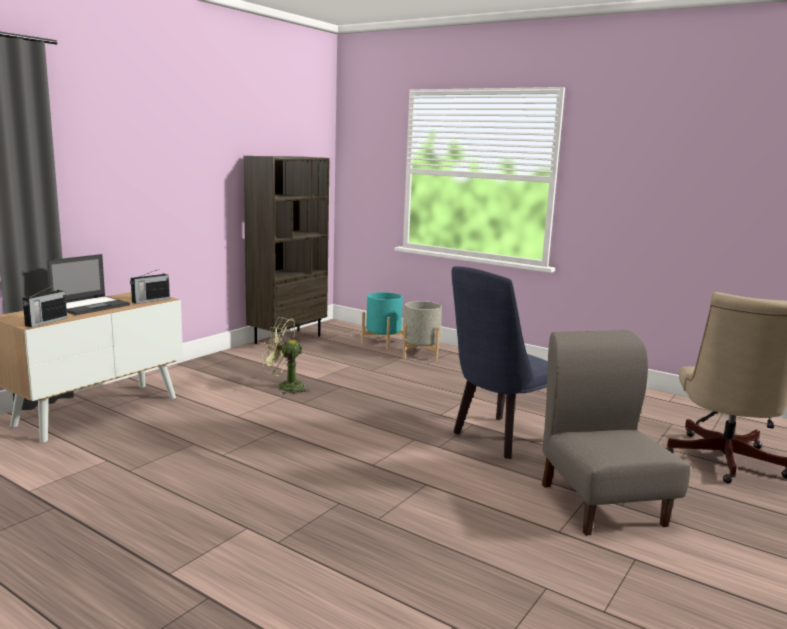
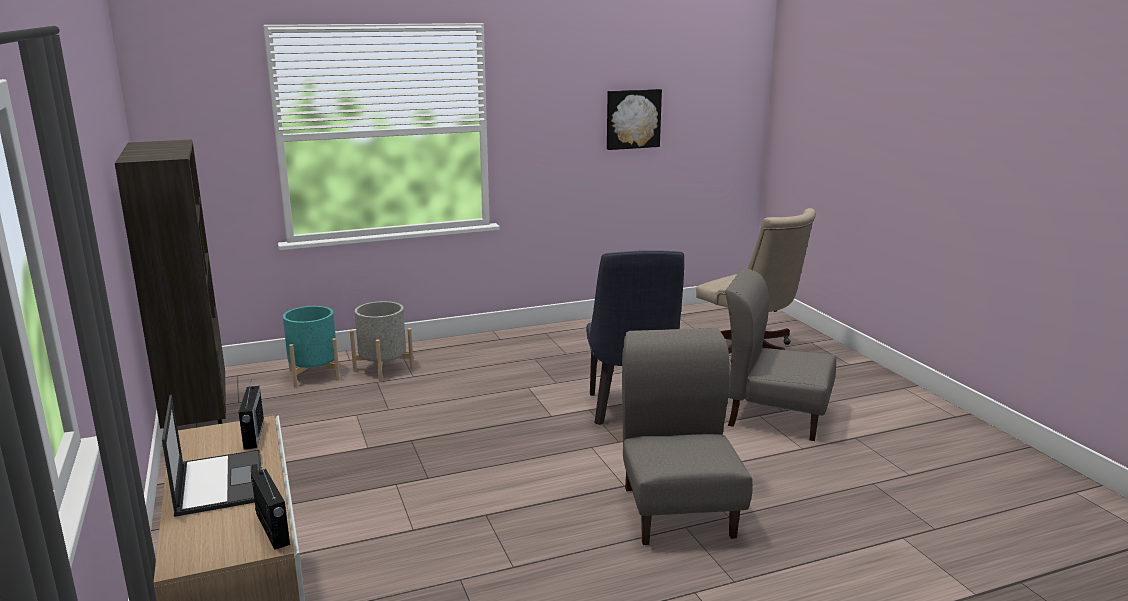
camera: 55 degrees left, 5 degrees up
(284, 387) = (364, 474): green fan -> none
(360, 494) = (678, 511): none -> grey chair
(710, 188) = (632, 119): none -> picture

